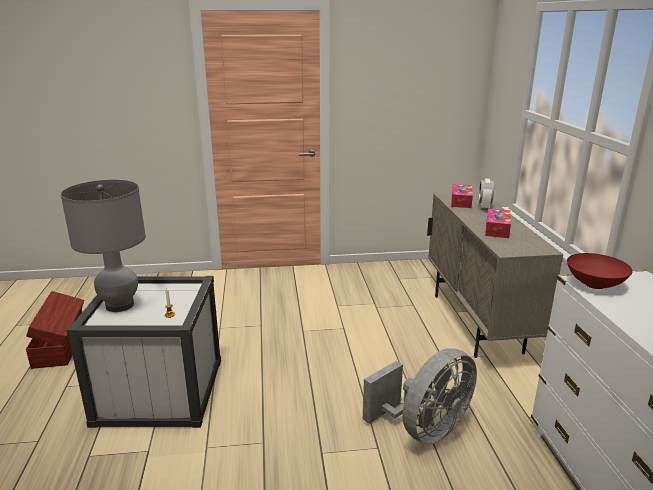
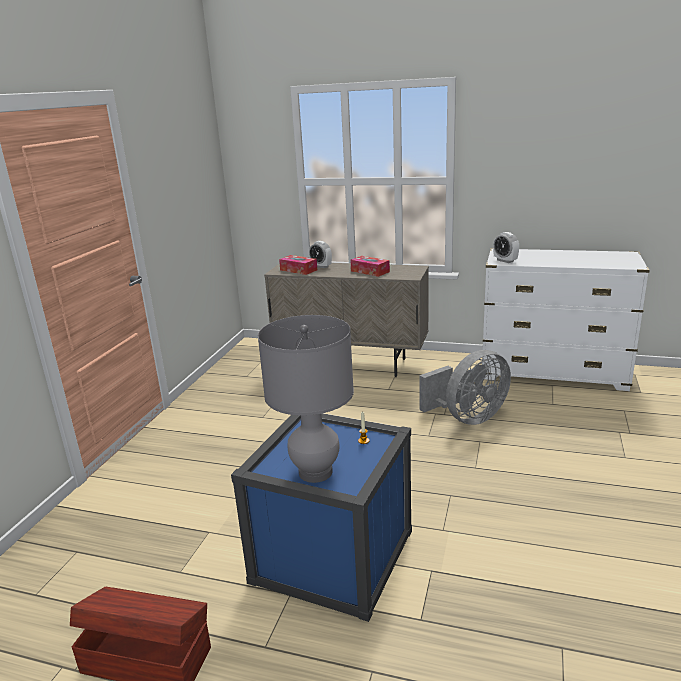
camera: 65 degrees left, 0 degrees up
(160, 391) = (333, 555): white storage box -> blue storage box
(424, 429) = (468, 418): grey fan -> grey fan turned 75 degrees clockwise
(594, 285) = (505, 261): red bowl -> alarm clock

